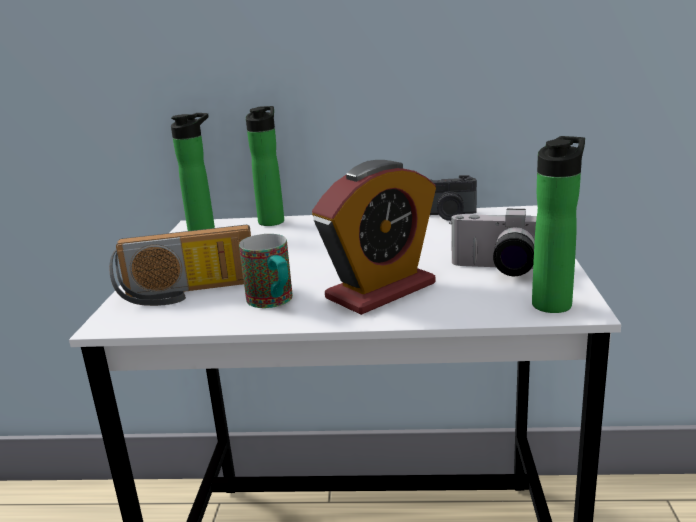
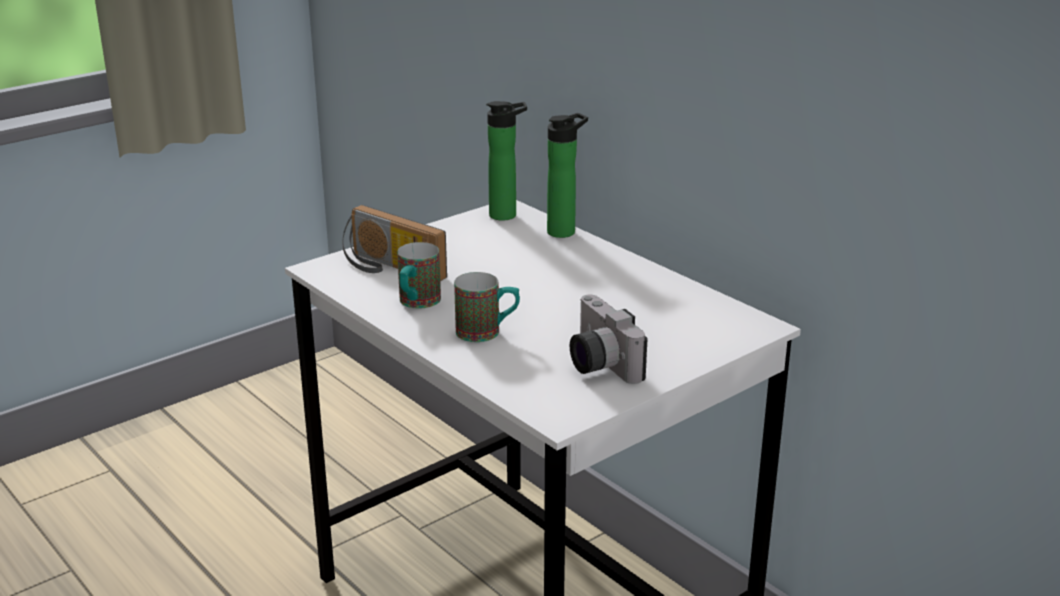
camera: 45 degrees right, 5 degrees up
(381, 291) = (487, 333): alarm clock -> mug
(448, 215) = (697, 297): camera -> none
(554, 302) = (559, 405): bottle -> none

